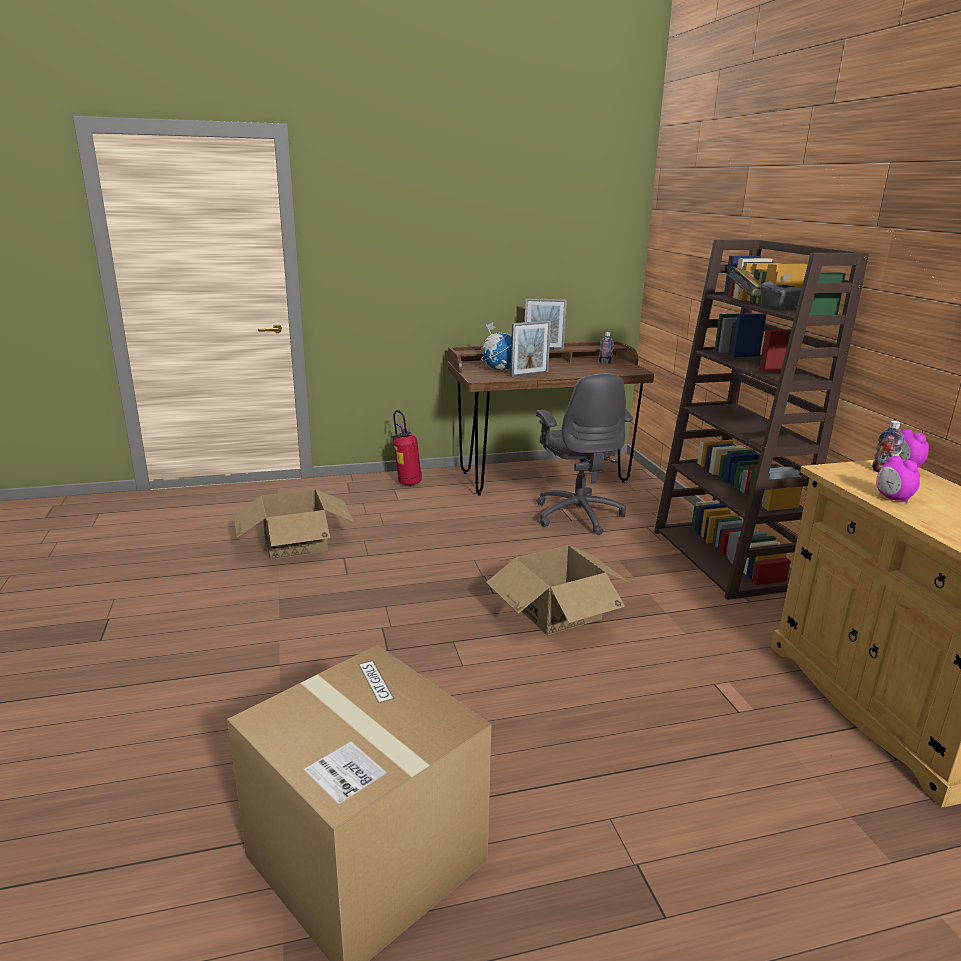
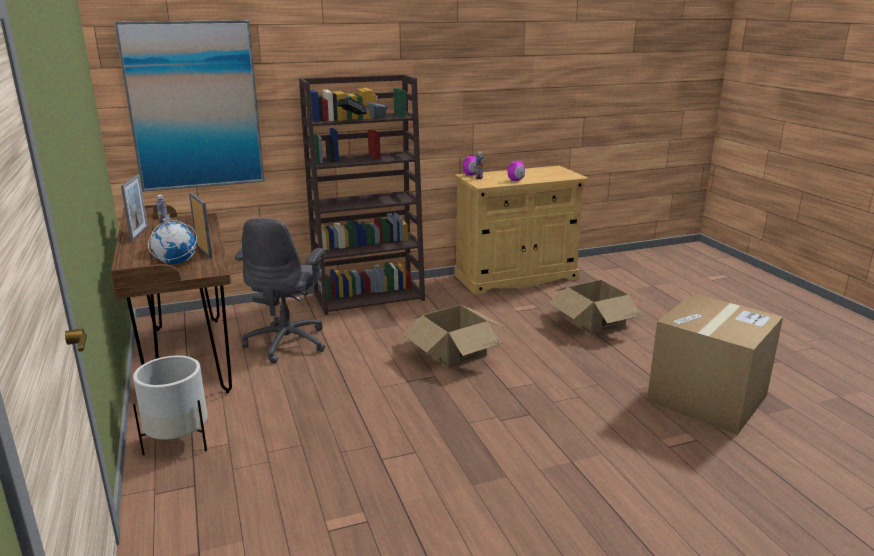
camera: 95 degrees left, 0 degrees up
(295, 543) = (348, 500): cardboard box -> cardboard box (594, 322)
(407, 484) = (178, 442): fire extinguisher -> white planter
(578, 515) = (288, 342): grey office chair -> grey office chair turned 120 degrees clockwise
(689, 258) = (194, 106): none -> picture

